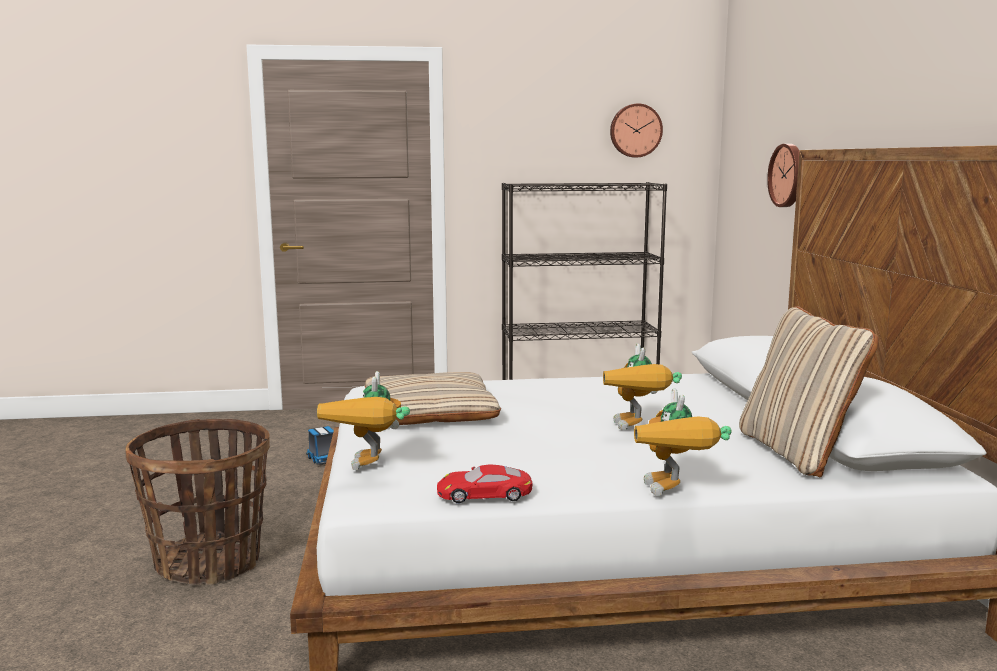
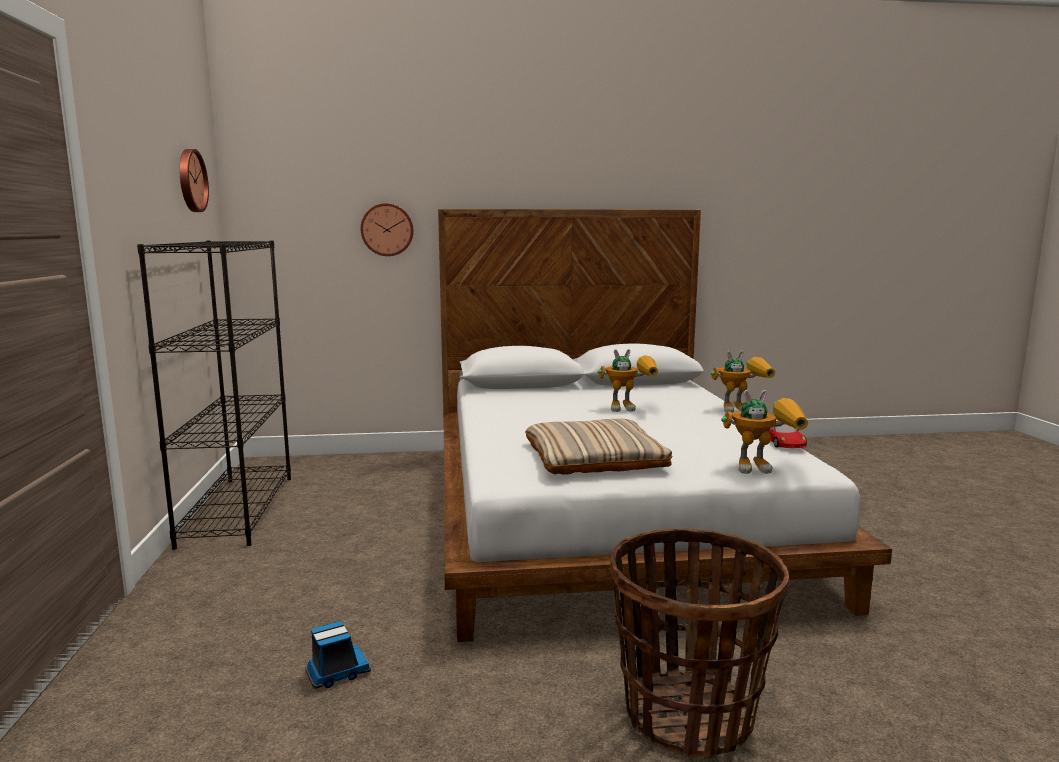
camera: 90 degrees left, 0 degrees up
(797, 452) = (657, 388): beige pillow -> none

